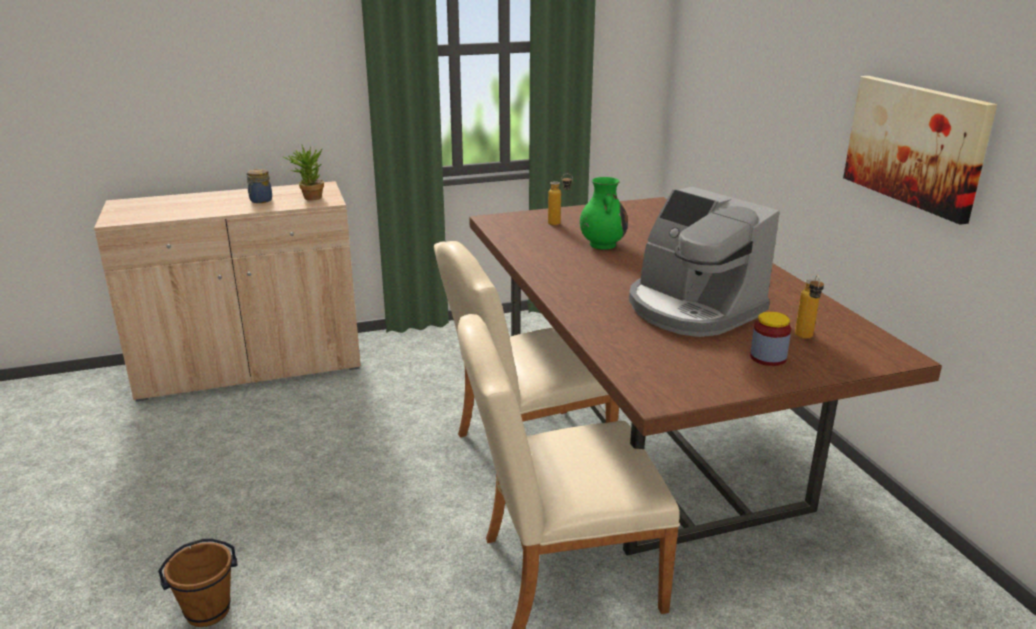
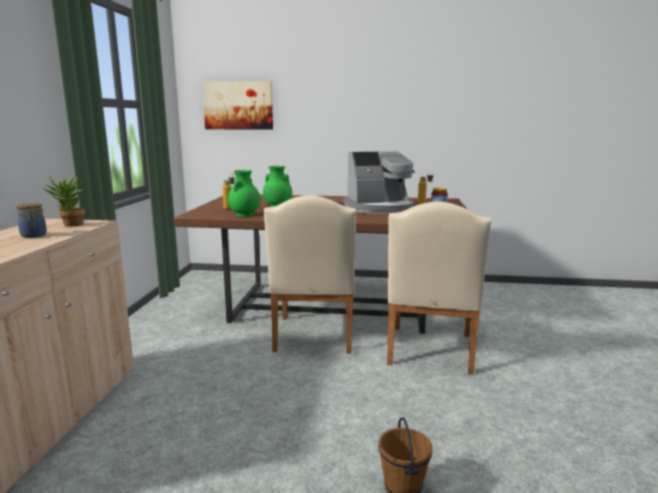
camera: 65 degrees left, 10 degrees down
(523, 241) = (244, 215): none -> green vase
(915, 145) = (394, 125): picture -> picture (238, 105)

